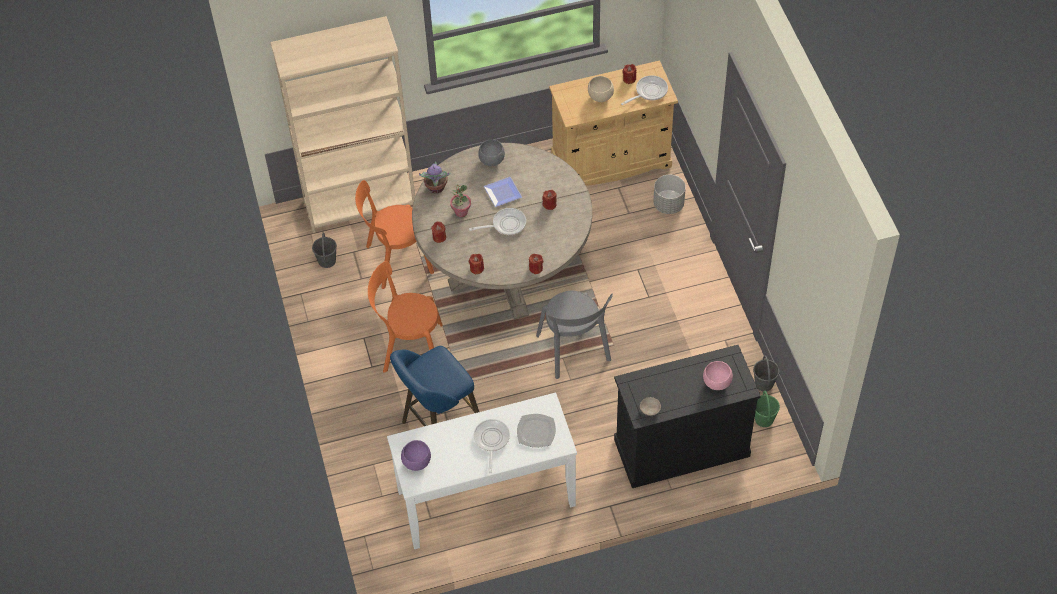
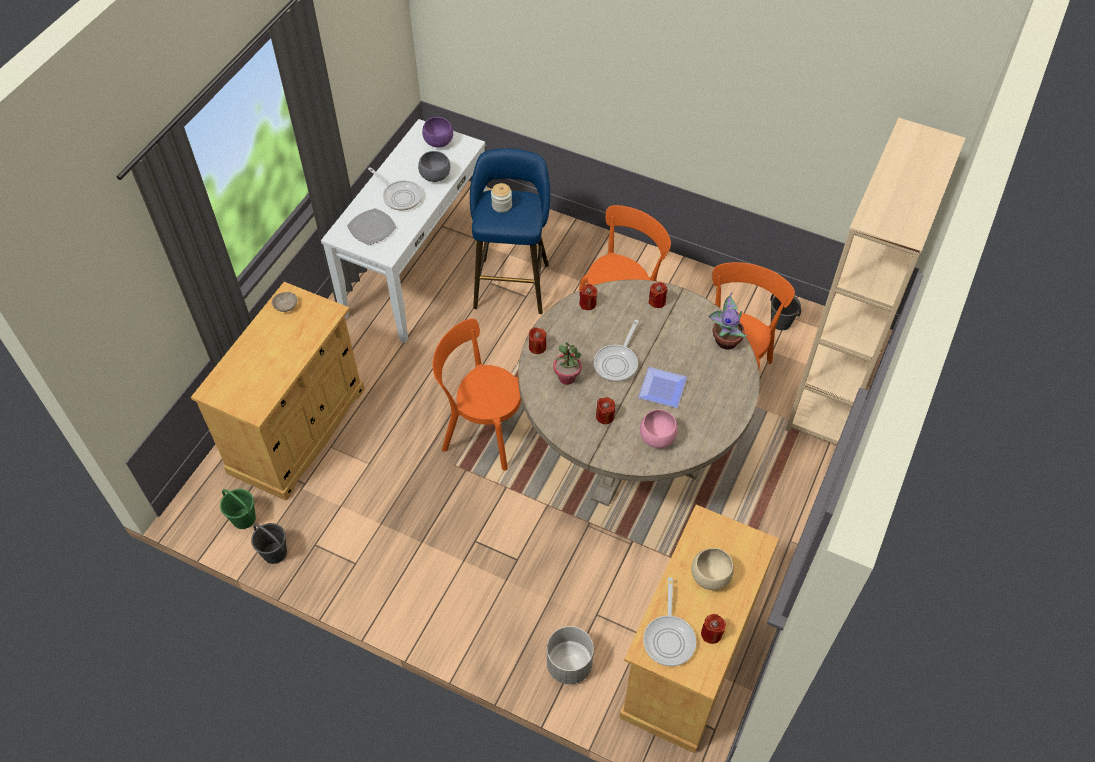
camera: 130 degrees right, 0 degrees up
(437, 379) = (501, 205): none -> jar
(461, 212) = (672, 338): potted plant -> potted plant (567, 377)
(491, 161) = (718, 410): grey bowl -> grey bowl (436, 176)
(574, 351) = (483, 430): grey chair -> orange chair
(681, 447) = (298, 430): black cabinet -> beige cabinet
(717, 383) = (244, 375): pink bowl -> pink bowl (656, 438)

